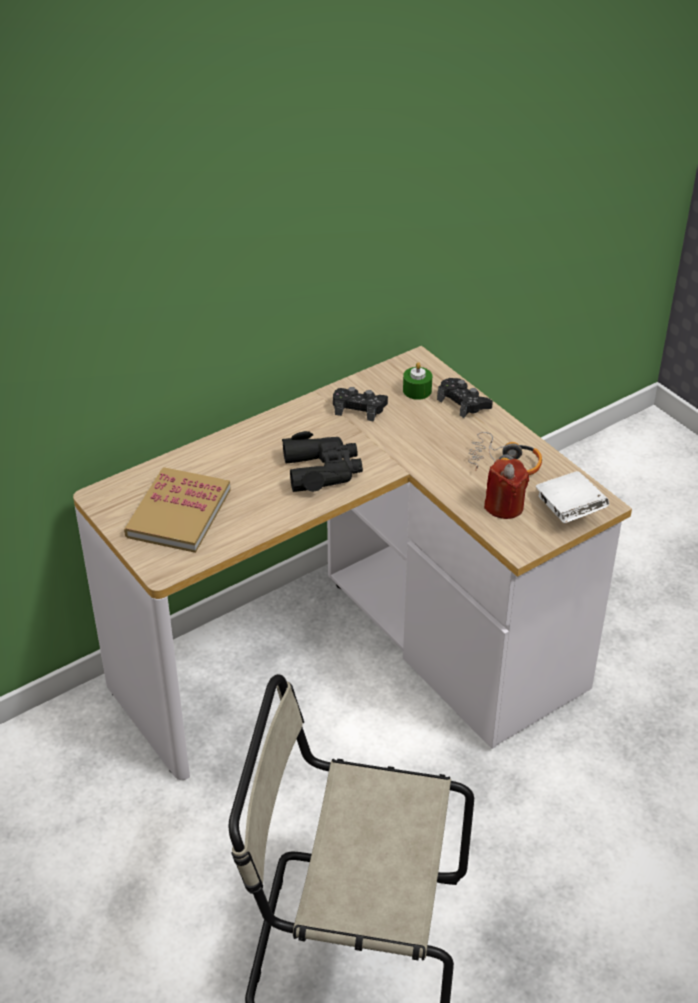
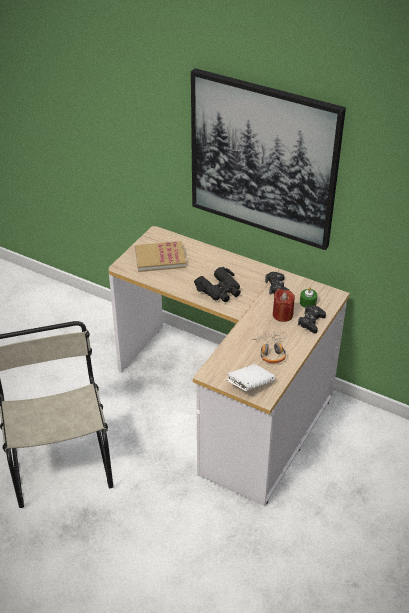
camera: 65 degrees right, 0 degrees up
(257, 217) = (263, 159): none -> picture
(504, 506) = (236, 360): red candle -> red candle (282, 315)

